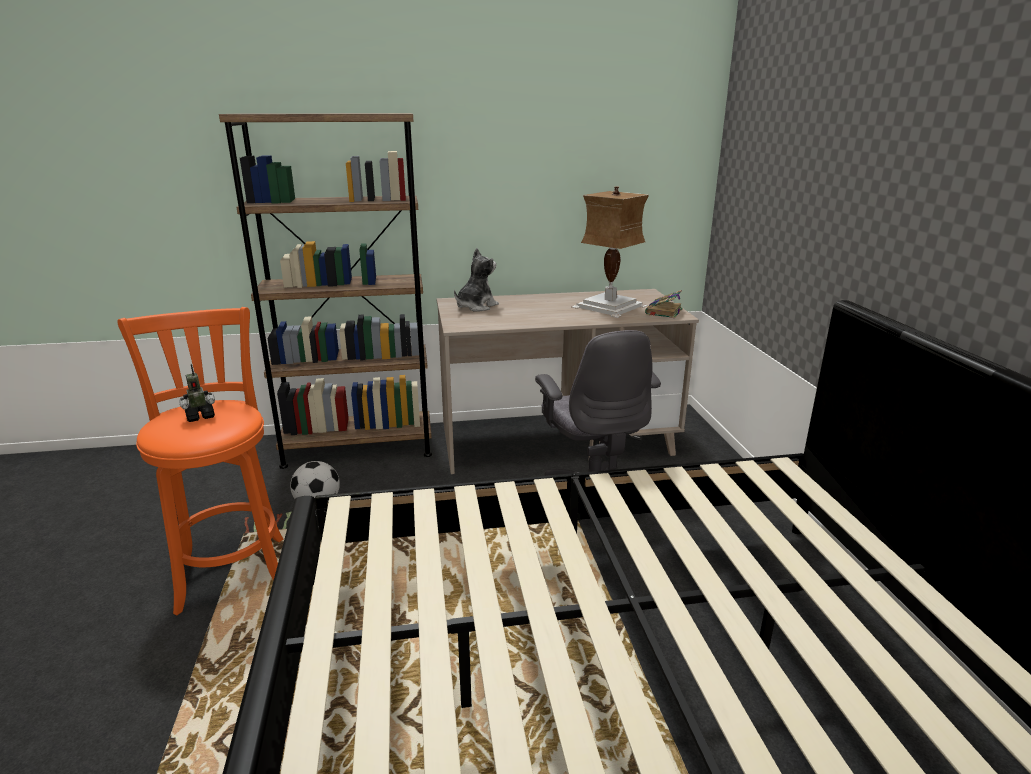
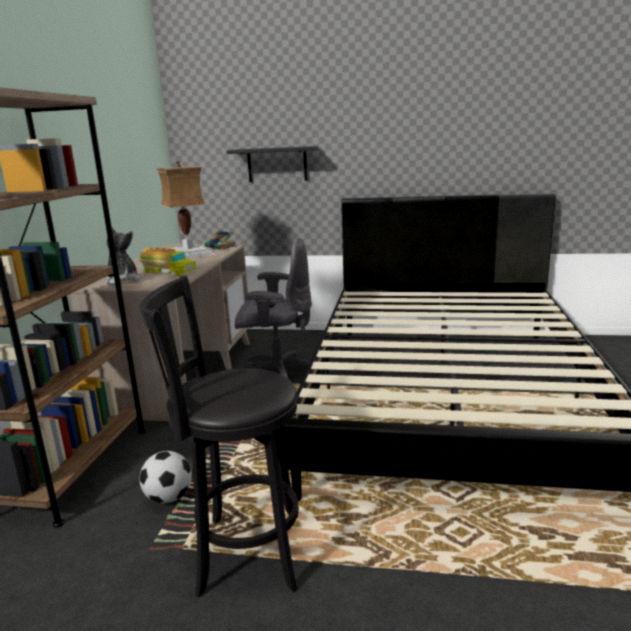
camera: 70 degrees left, 5 degrees down
(200, 416) = (232, 385): toy robot -> none
(233, 569) = (243, 553): orange stool -> black stool
(519, 314) = (167, 271): none -> toy truck
(798, 213) = (277, 164): none -> black shelf

